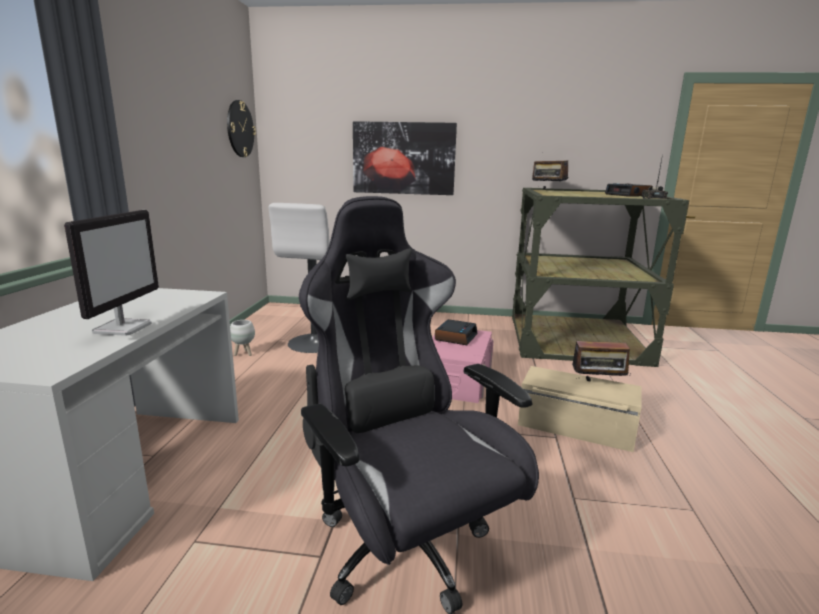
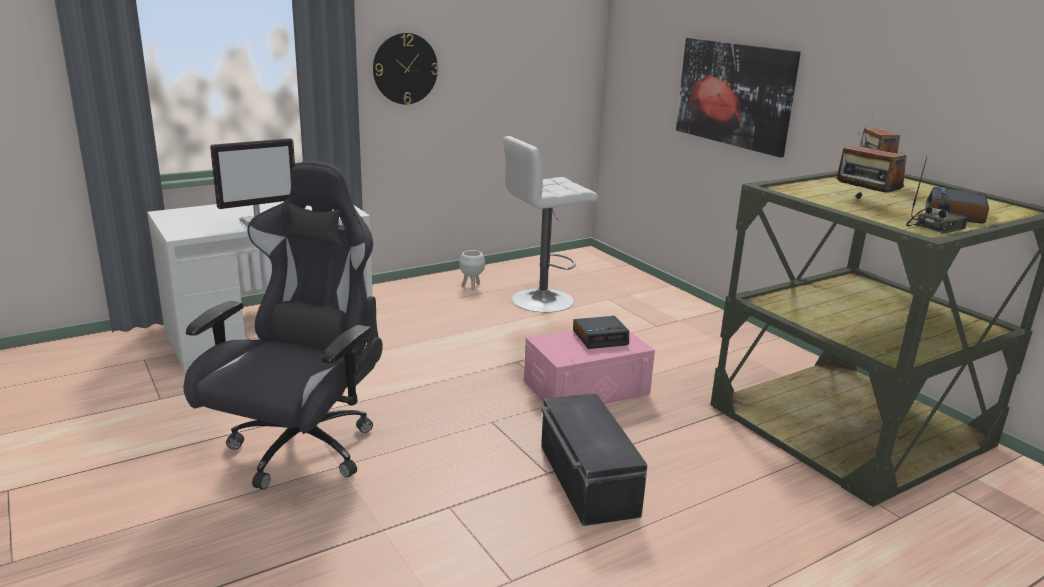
camera: 50 degrees right, 5 degrees up
(240, 129) = (567, 40): wall clock -> wall clock (405, 68)
(575, 427) = (586, 479): beige storage box -> black storage box
(598, 384) = (609, 437): radio -> radio (864, 202)

